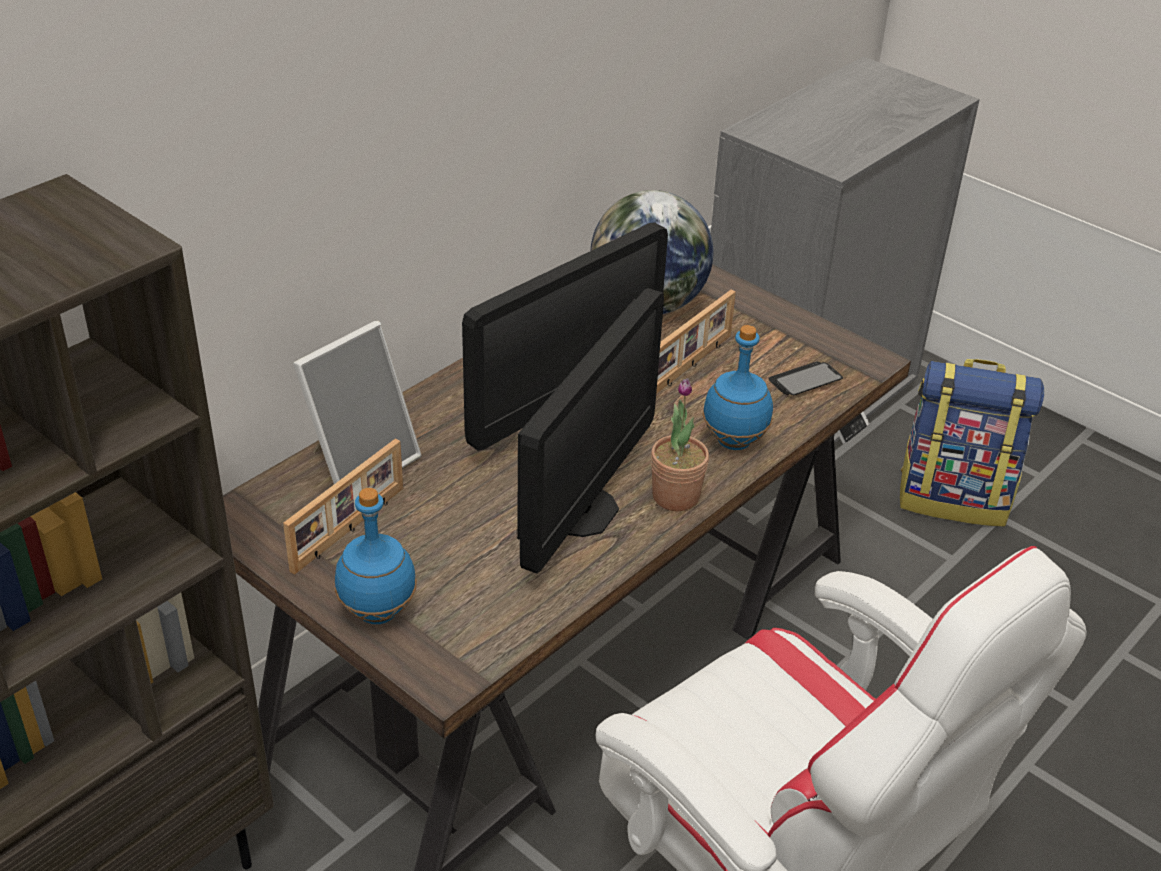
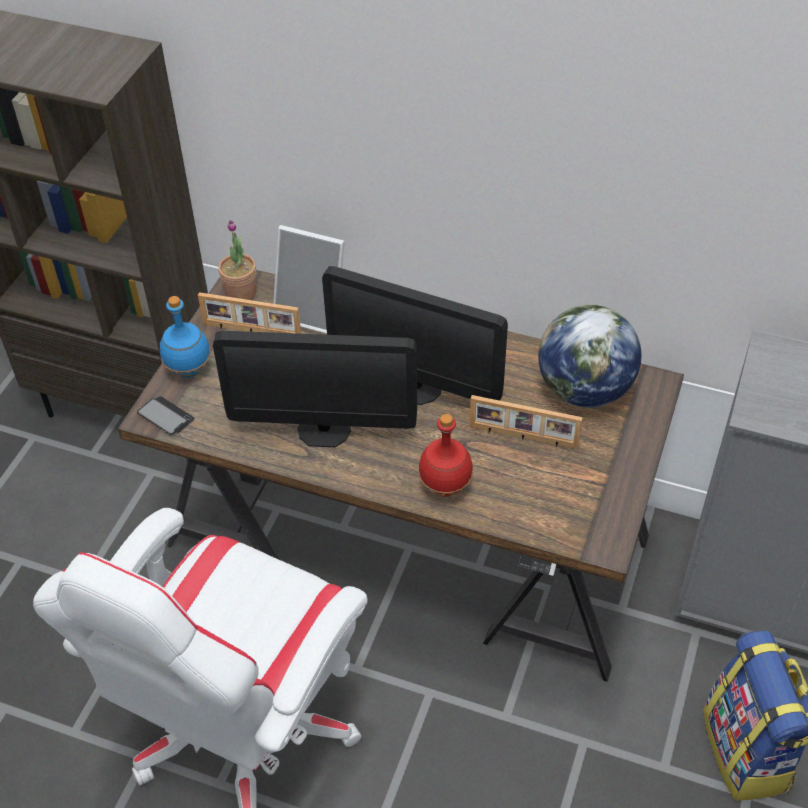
camera: 70 degrees right, 10 degrees up
(675, 496) = (365, 472): potted plant -> potted plant (241, 293)
(733, 441) = (444, 486): blue bottle -> red bottle
(805, 380) = (548, 510): phone -> phone (166, 416)

